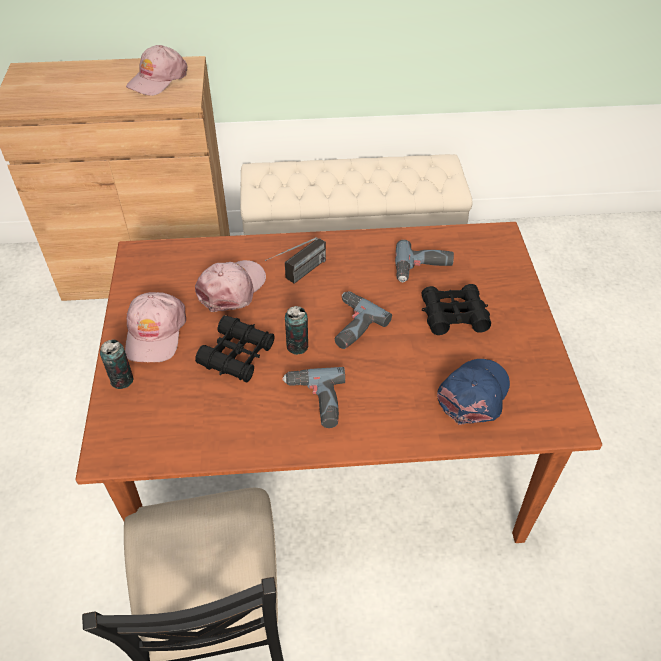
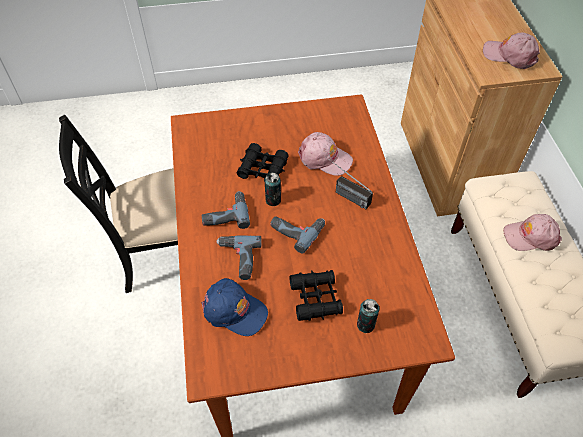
camera: 85 degrees right, 5 degrees up
(122, 380) = (239, 119): can -> can (365, 325)
(155, 333) = (278, 127): pink cap -> pink cap (530, 236)
(423, 269) = (367, 276): power drill -> power drill (238, 259)

